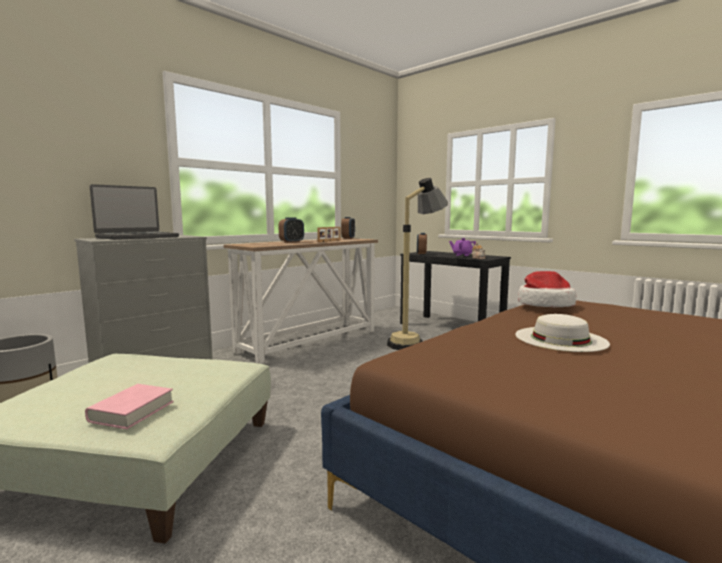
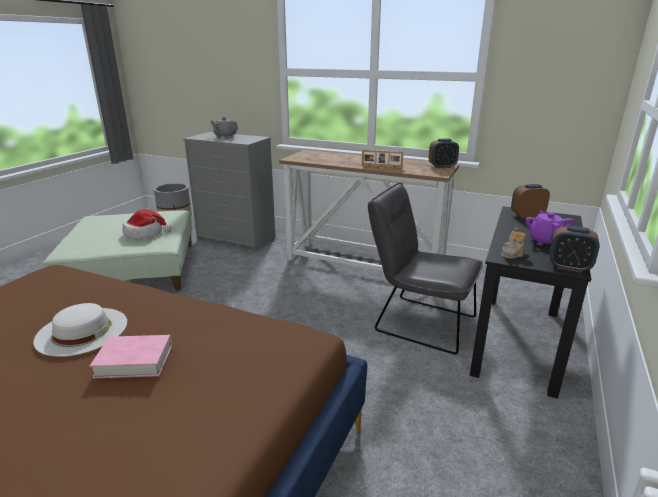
camera: 70 degrees right, 15 degrees up
(132, 411) = (89, 239): pink book -> pink book (134, 361)
(137, 237) = (225, 137): laptop -> grey teapot
(291, 242) = (349, 159): alarm clock -> alarm clock (569, 267)
(416, 342) = (418, 322): floor lamp -> grey chair
(544, 304) = (227, 323): hat -> hat (145, 233)

